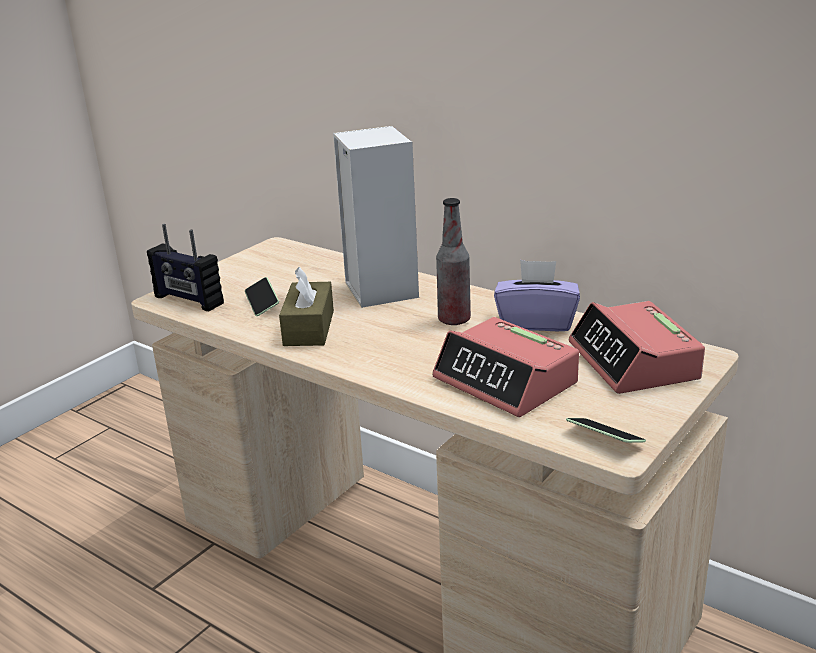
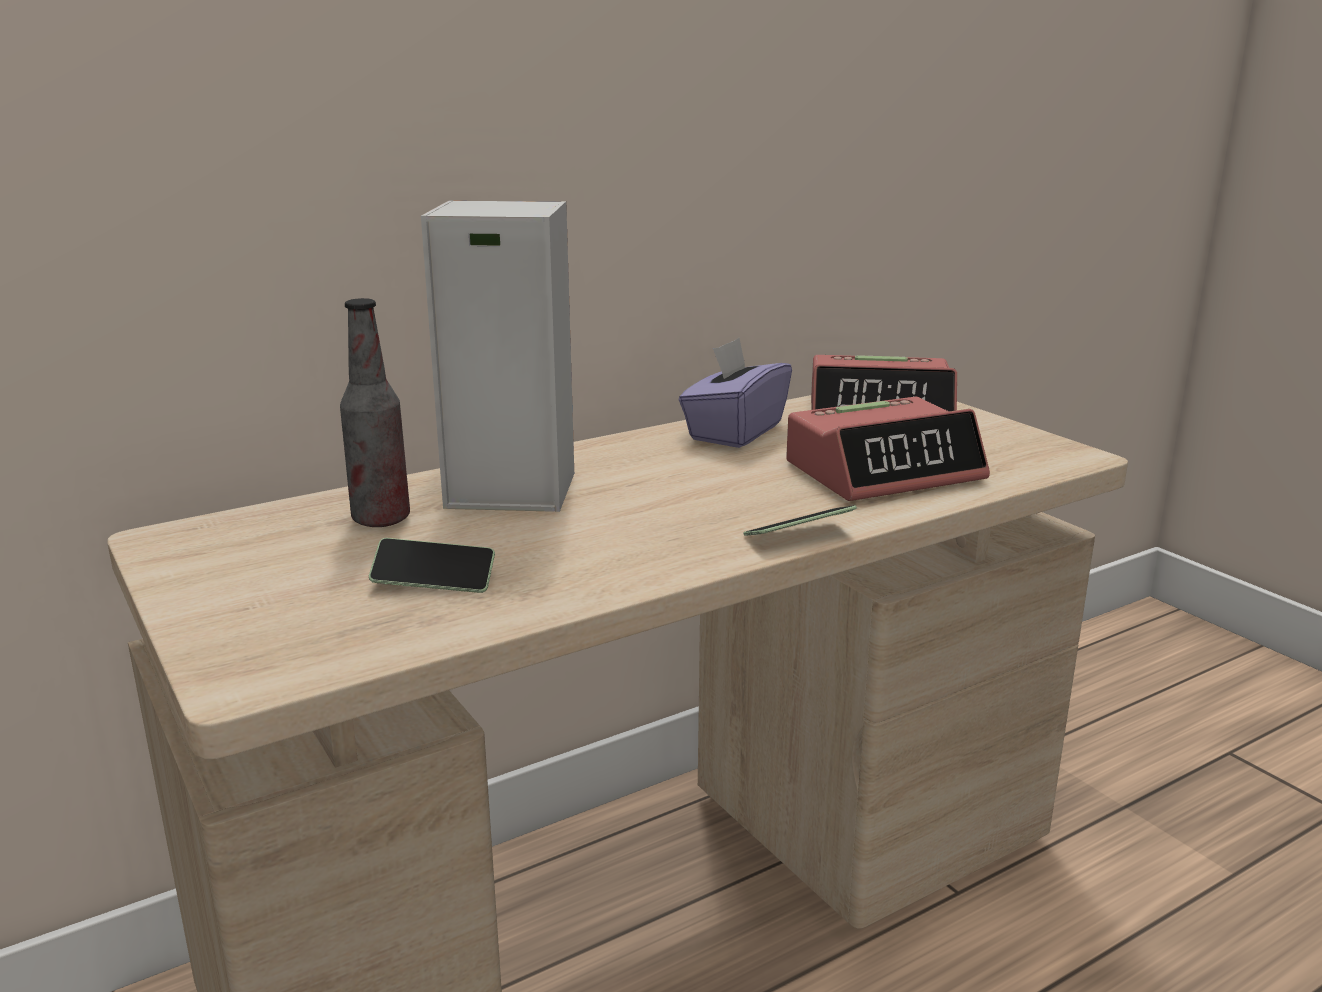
camera: 70 degrees left, 5 degrees down
(188, 300) = (304, 651): radio -> none
(309, 328) = (590, 556): brown tissue box -> none
(454, 320) = (678, 467): bottle -> bottle (381, 519)
(604, 439) = (1049, 456): phone -> phone (799, 535)

